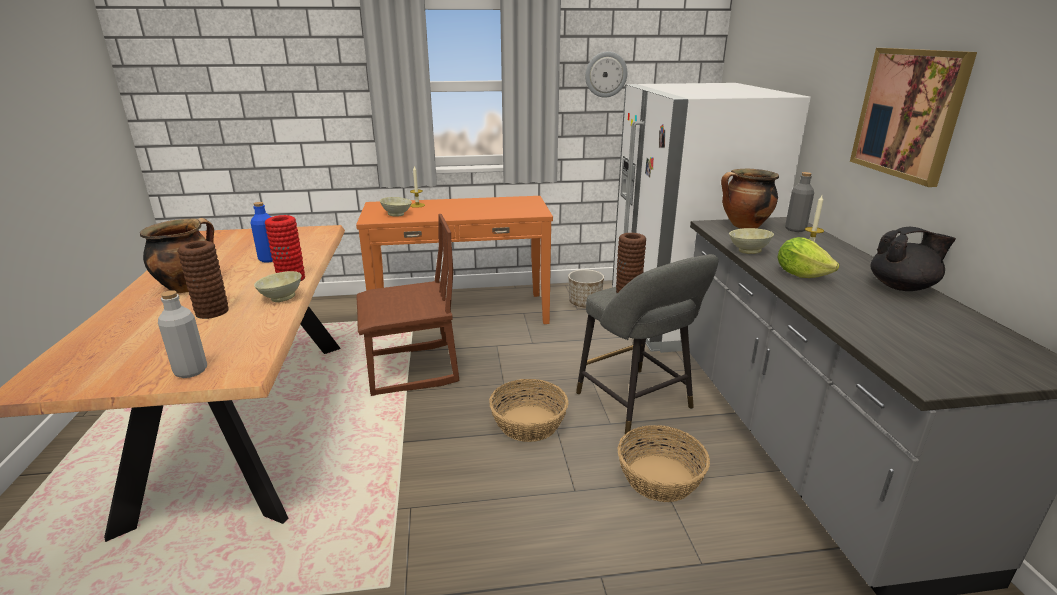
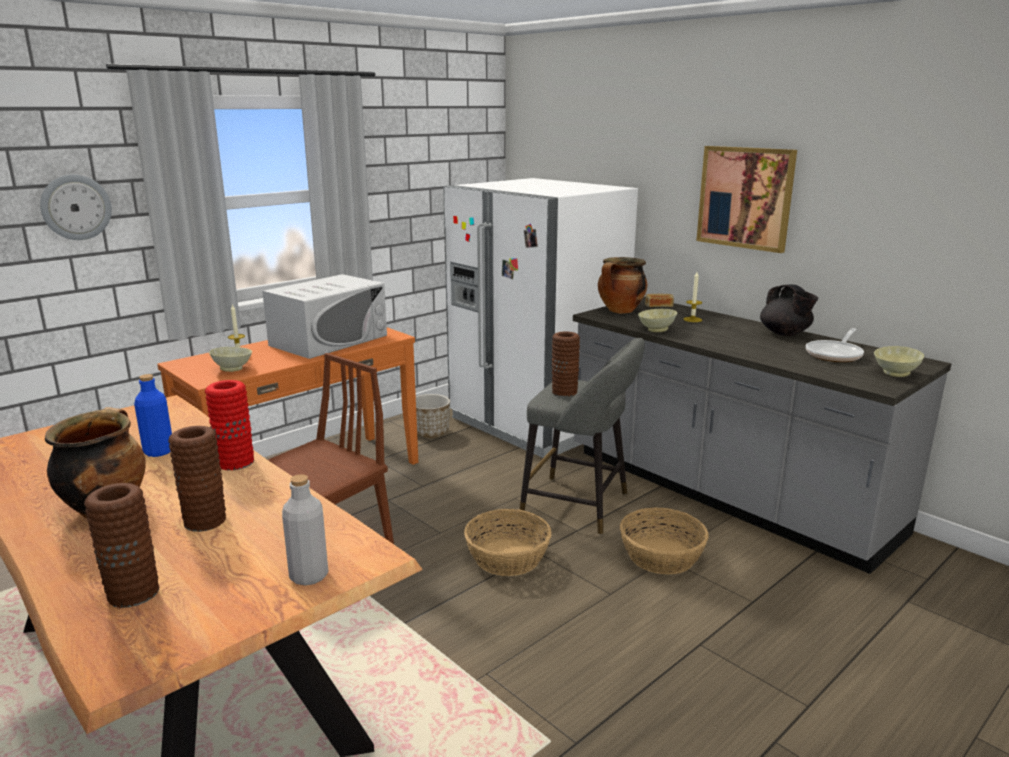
camera: 35 degrees left, 5 degrees down
(108, 344) = (133, 593): none -> brown vase
(281, 298) = (266, 483): beige bowl -> beige bowl (894, 373)
(488, 207) = (329, 340): none -> white microwave
(605, 74) = (406, 176): wall clock -> wall clock (76, 207)
(795, 229) = (659, 306): grey bottle -> bread
(801, 274) = (717, 339): lettuce -> none
(902, 287) = (785, 334): black teapot -> black teapot turned 105 degrees clockwise
(930, 326) = (835, 354): none -> frying pan

